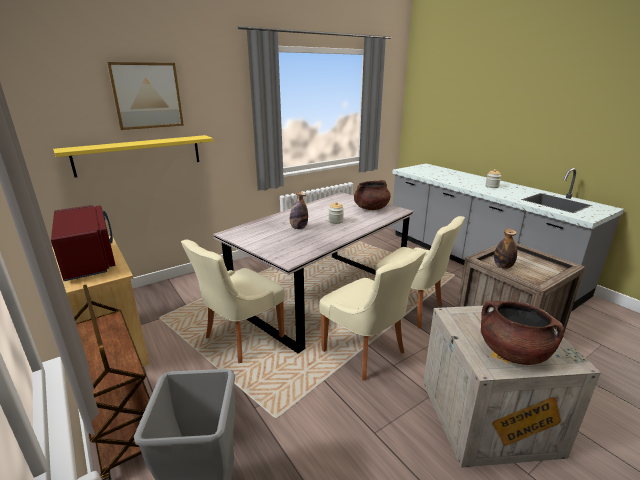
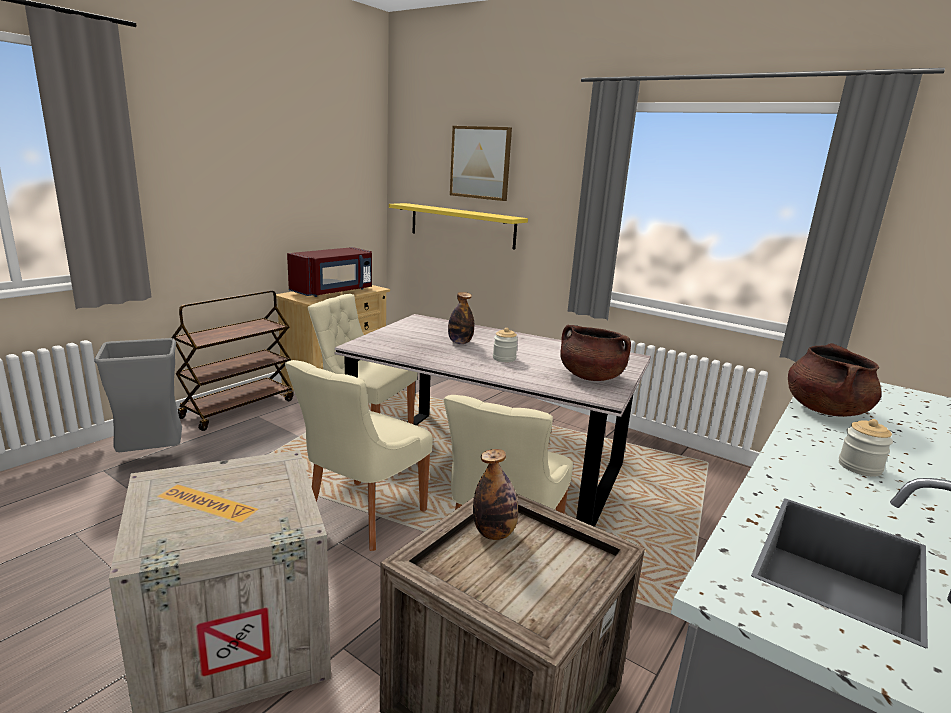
camera: 70 degrees right, 5 degrees down
(512, 353) = (179, 501): brown cooking pot -> brown cooking pot (825, 410)

